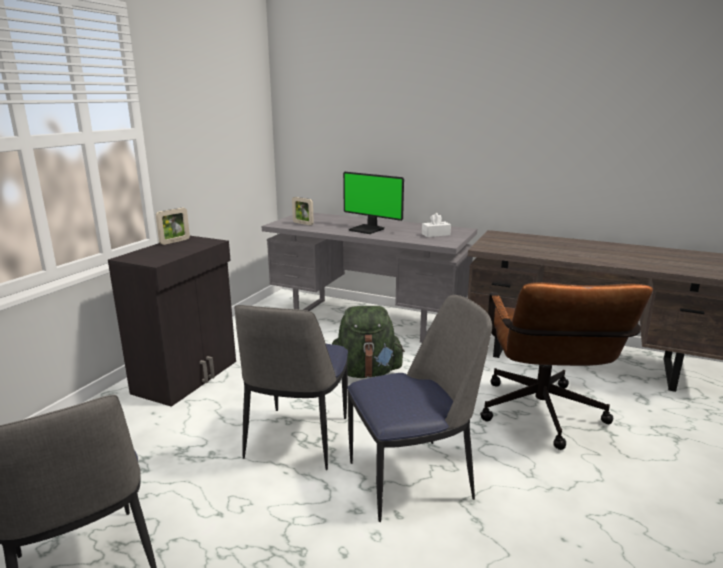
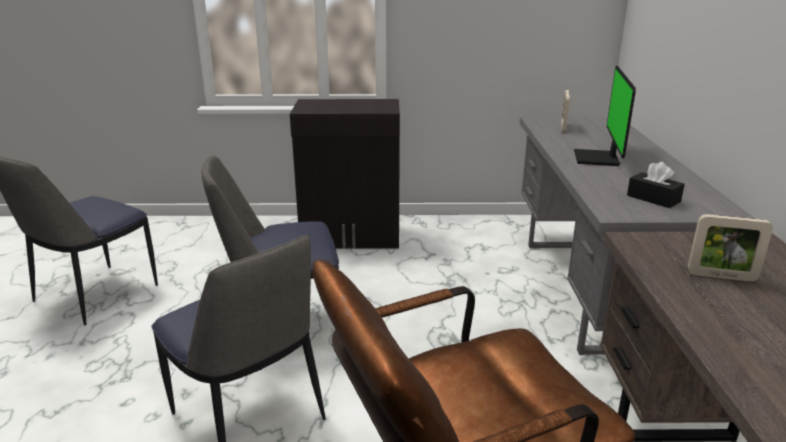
camera: 65 degrees right, 5 degrees up
(175, 241) = (370, 101): picture frame -> picture frame (721, 276)
(366, 372) = (449, 329): green backpack -> none
(436, 234) = (653, 198): white tissue box -> black tissue box

